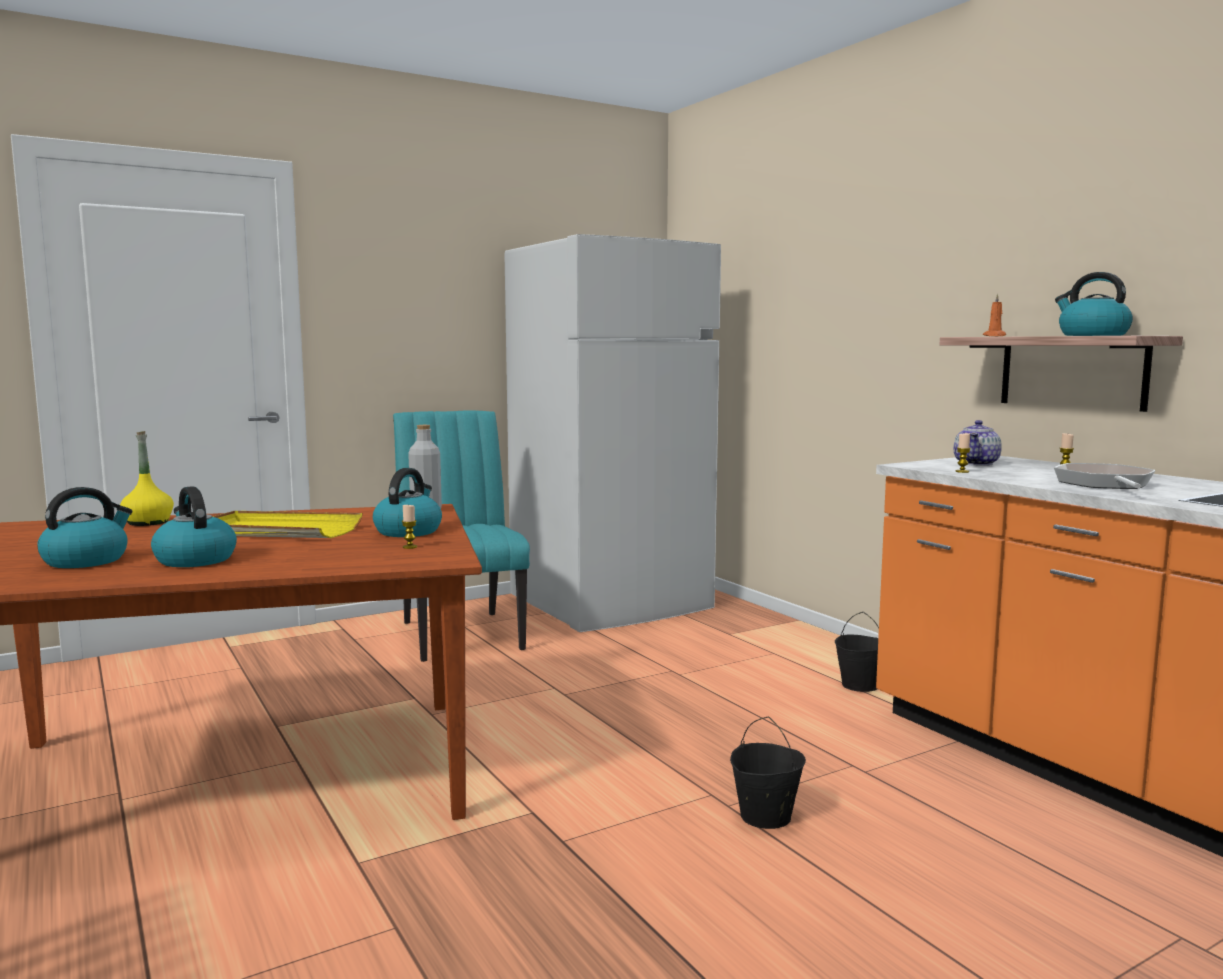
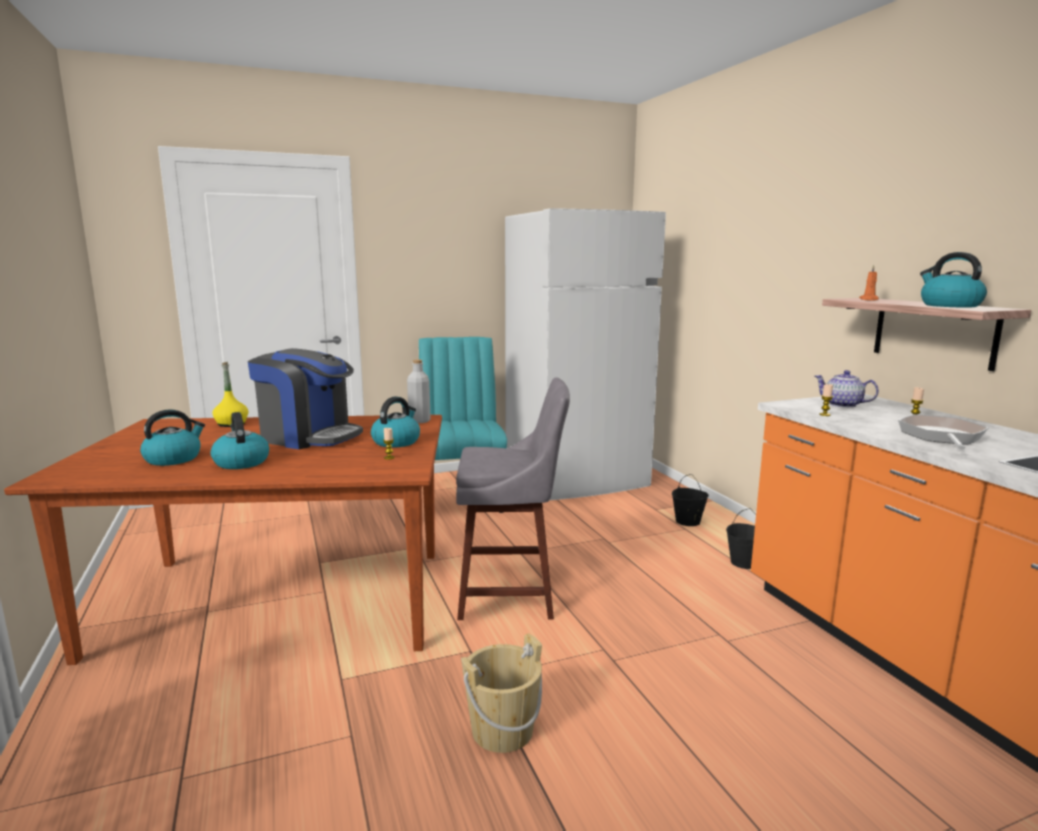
camera: 10 degrees right, 5 degrees up
(277, 531) = (309, 437): yellow tray -> coffee machine
(569, 741) = (512, 593): none -> grey chair
(606, 898) = (502, 730): none -> beige bucket
(765, 817) = (638, 673): black bucket -> black bucket (687, 521)
(977, 463) = (843, 405): teapot -> teapot turned 90 degrees clockwise

